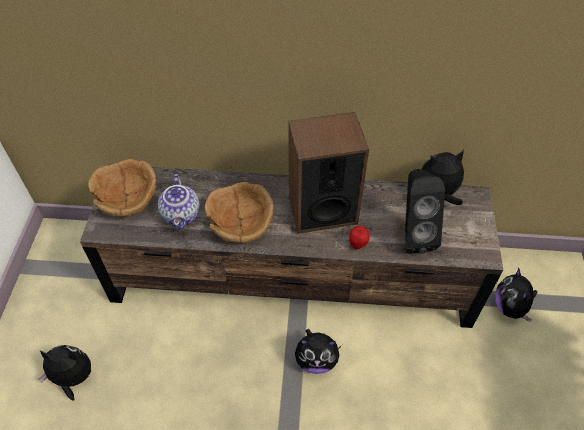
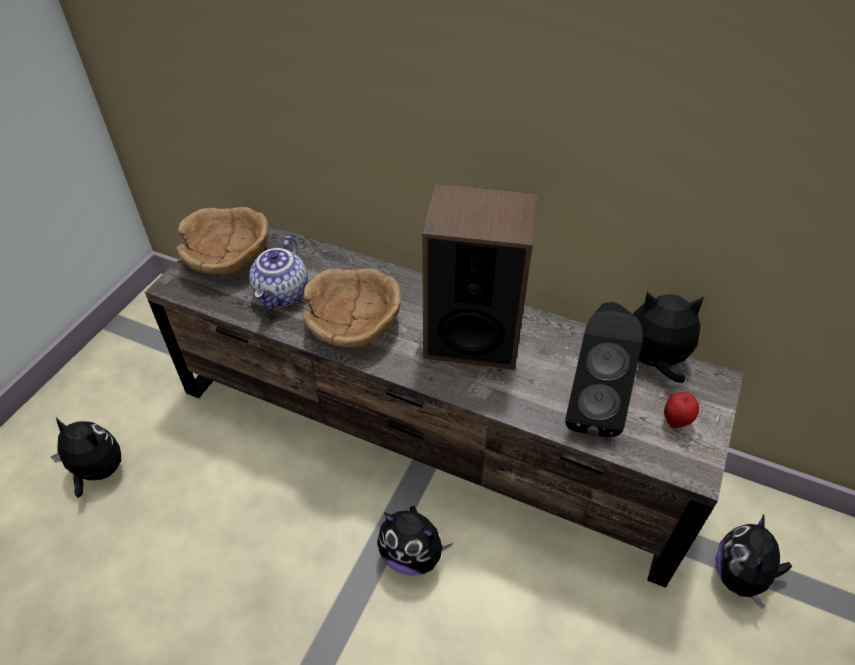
camera: 20 degrees right, 5 degrees down
(358, 244) = (502, 397): apple -> apple (676, 421)

